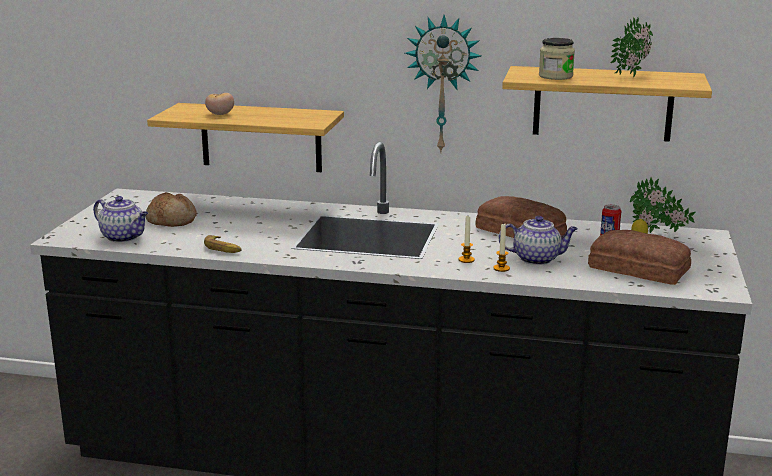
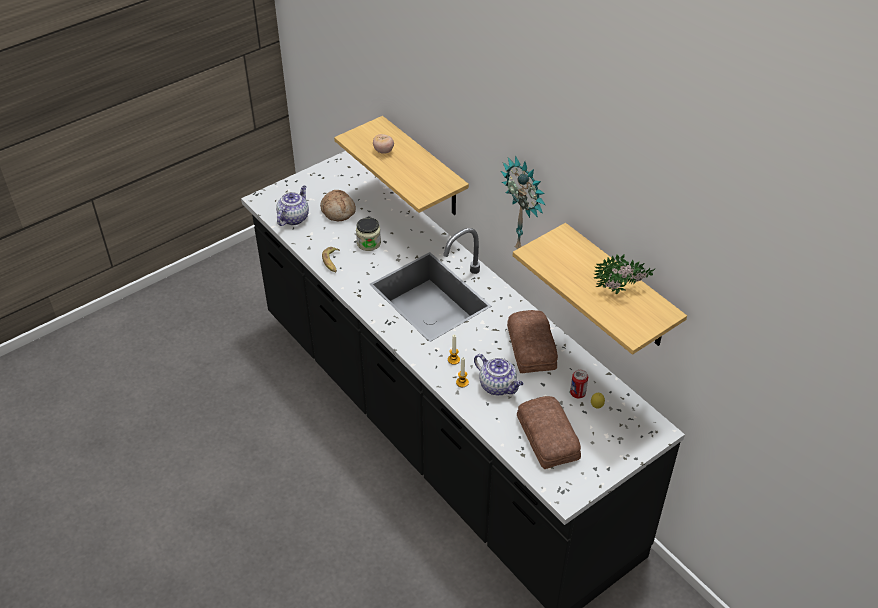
camera: 40 degrees right, 25 degrees up
(124, 237) = (293, 217): teapot -> teapot turned 135 degrees counterclockwise
(555, 76) = (562, 262): jar -> jar (368, 243)
(658, 233) = (624, 406): potted plant -> none

